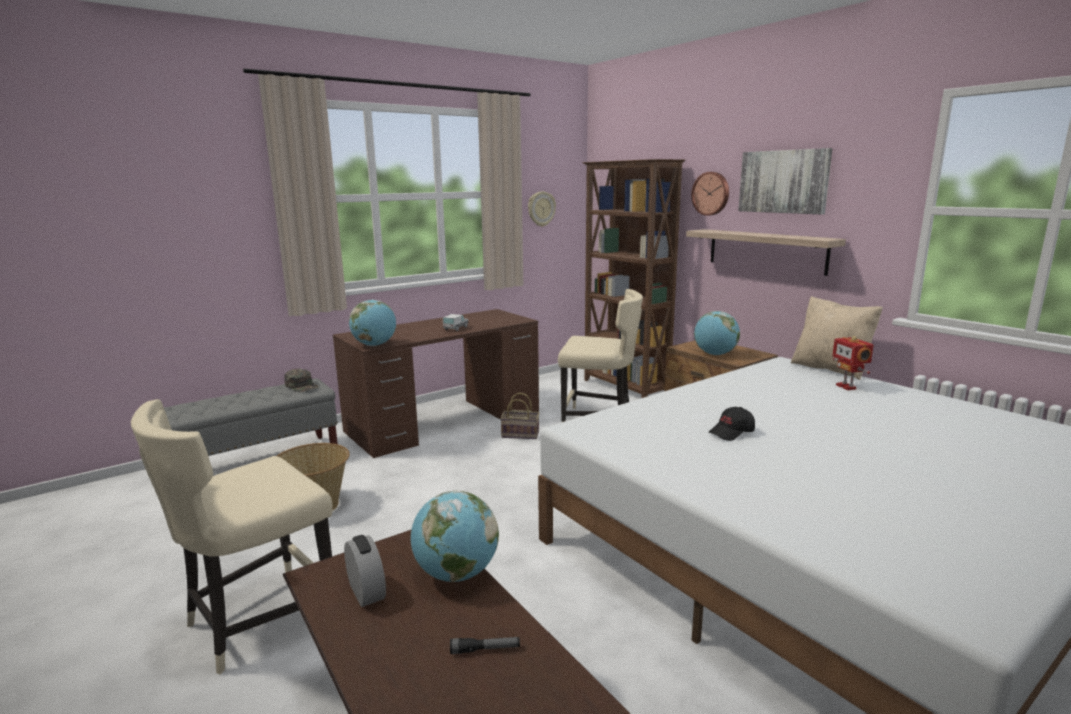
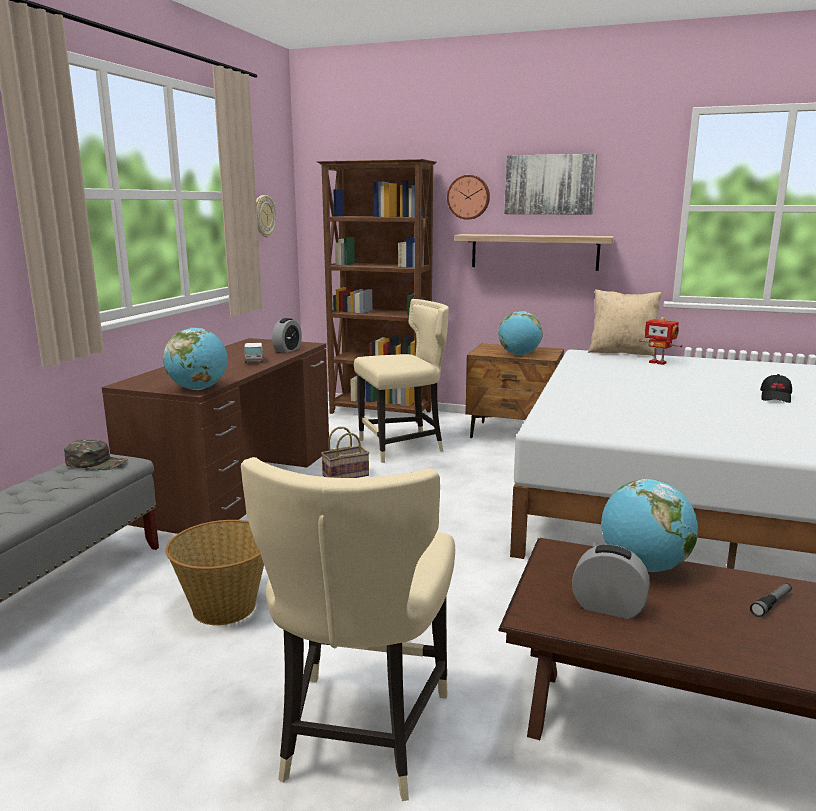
camera: 35 degrees left, 0 degrees up
(497, 323) = (287, 350): none -> alarm clock
(732, 432) = (659, 405): black cap -> black cap (776, 397)

